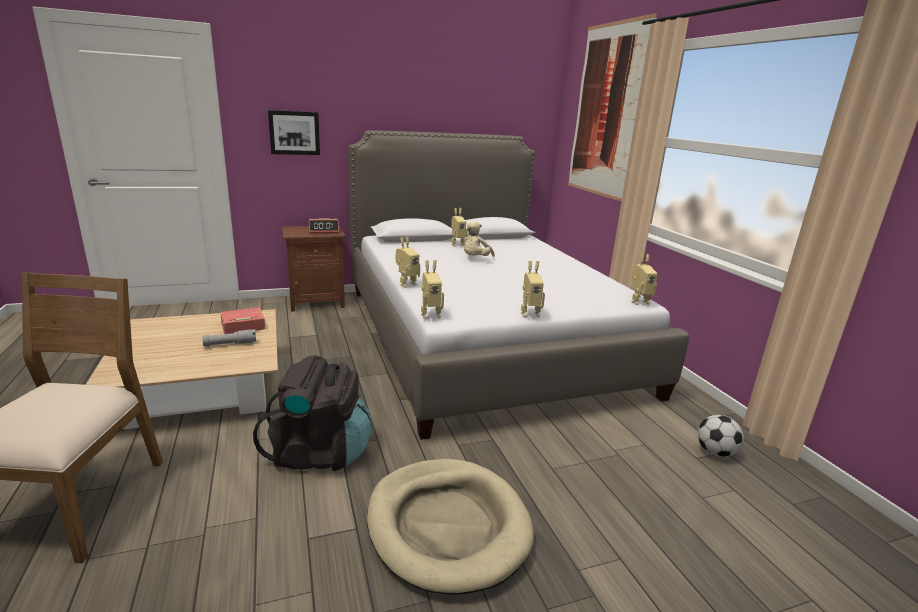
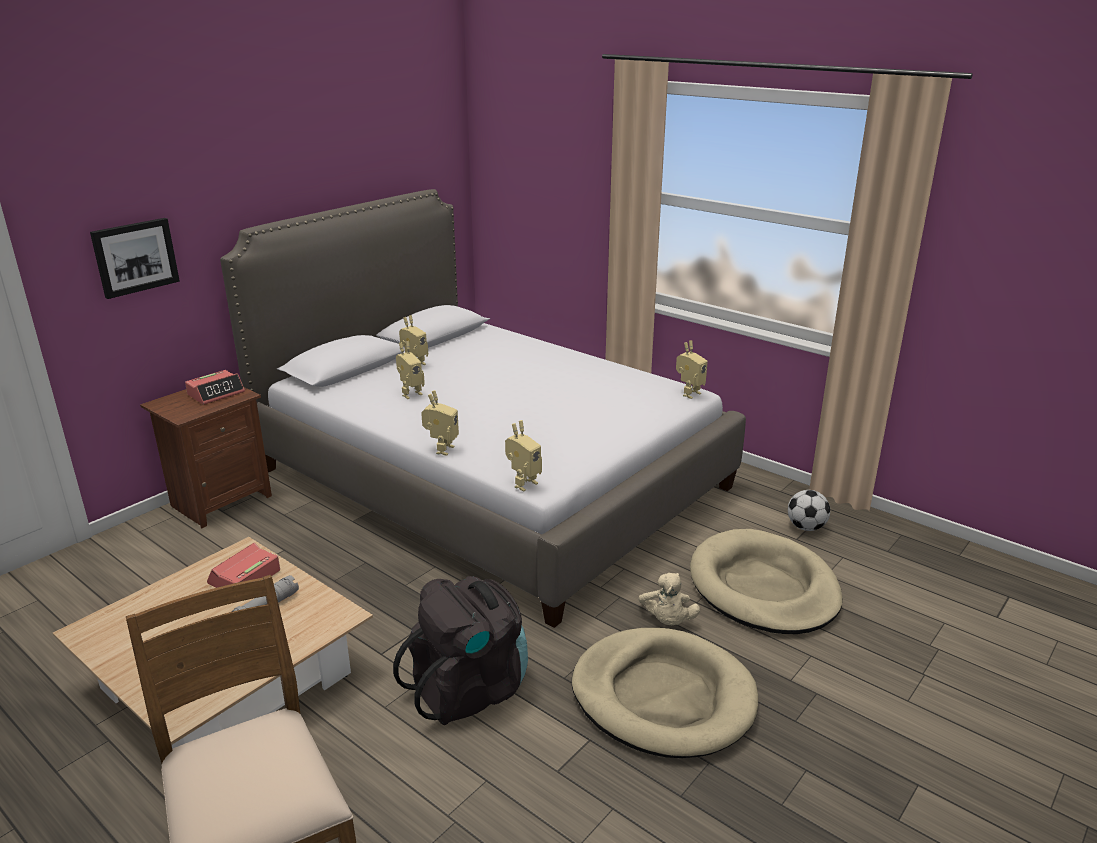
camera: 30 degrees left, 5 degrees up
(475, 259) = (465, 383): beige plush toy -> beige plush toy (667, 621)
(529, 313) = (612, 446): toy robot -> toy robot (410, 394)
(607, 111) = (554, 152): picture -> none
(626, 482) = (763, 587): none -> beige dog bed

